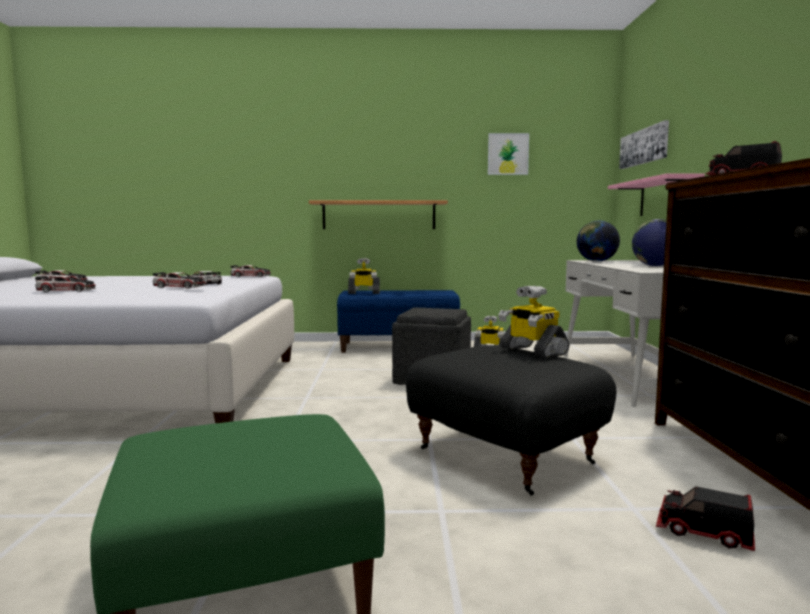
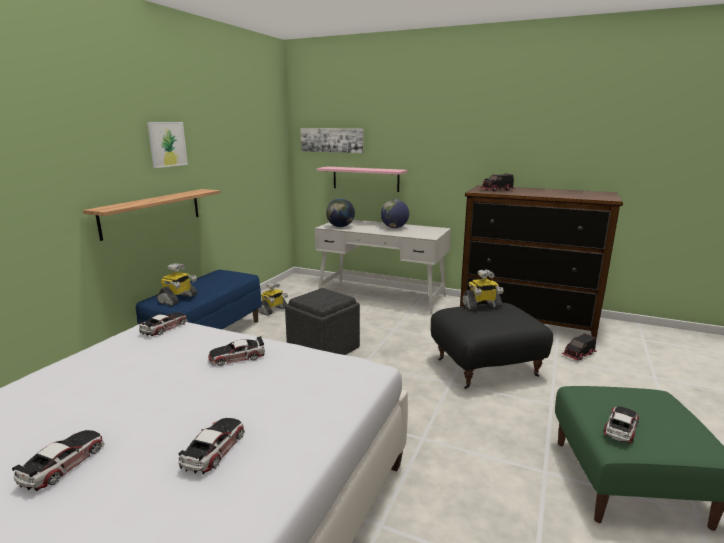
camera: 65 degrees left, 10 degrees up
(179, 287) = (286, 370): toy car -> toy car (620, 428)
(508, 154) = (236, 140): picture -> picture (167, 144)

